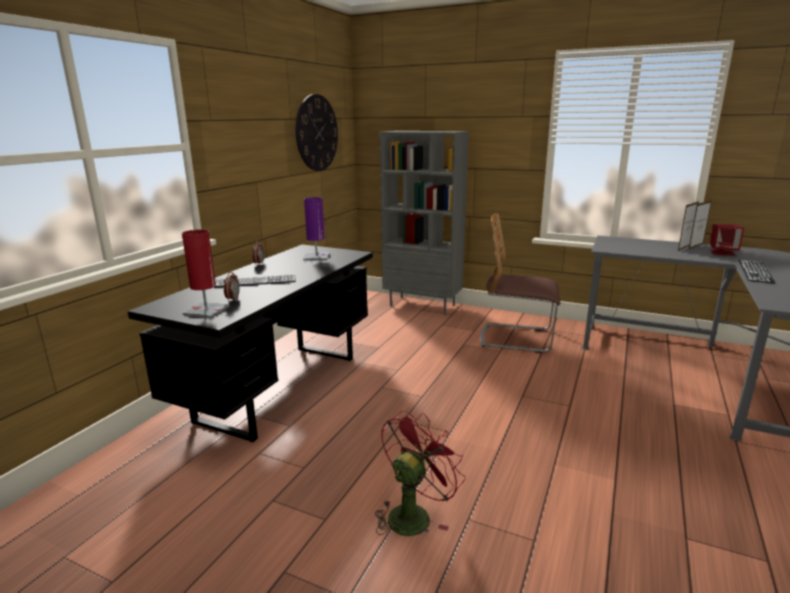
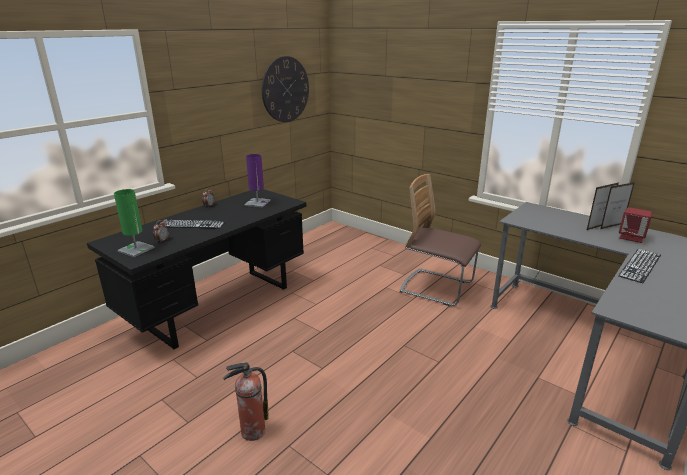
camera: 15 degrees right, 5 degrees up
(206, 310) = (136, 249): red table lamp -> green table lamp
(413, 514) = (251, 432): red fan -> fire extinguisher
(423, 305) = (375, 243): grey bookcase -> none

